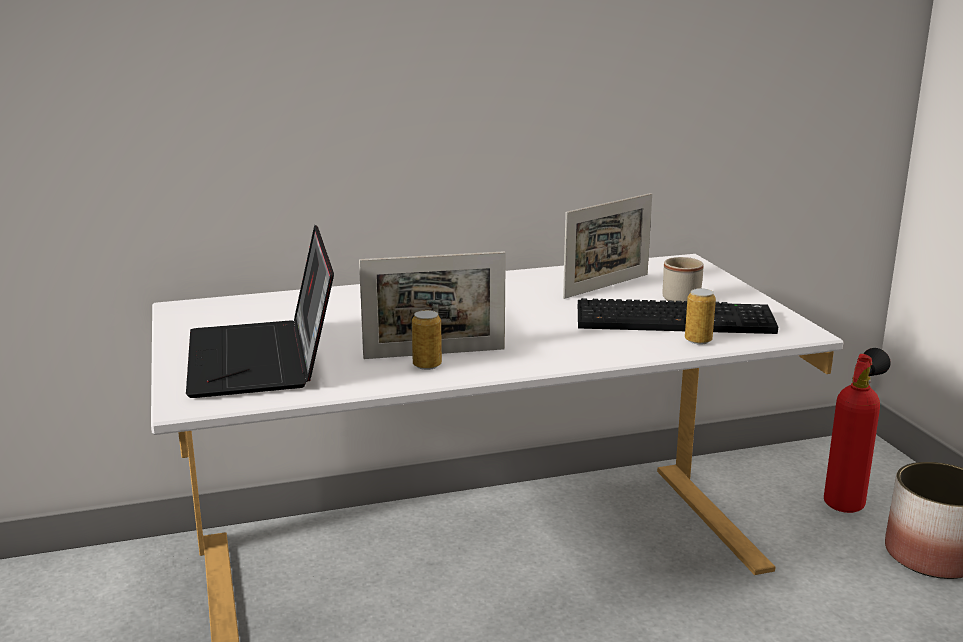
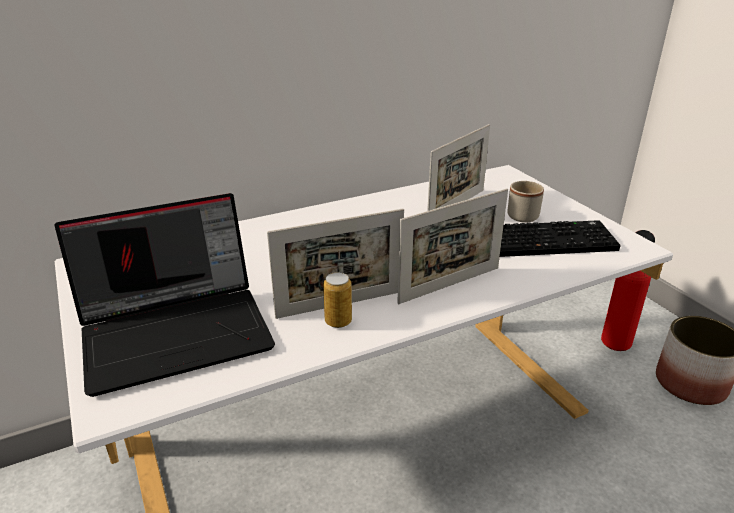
camera: 10 degrees left, 10 degrees up
(263, 360) = (178, 330): laptop -> laptop turned 90 degrees counterclockwise
(561, 347) = (450, 285): none -> picture frame
(698, 340) = (560, 265): can -> none

